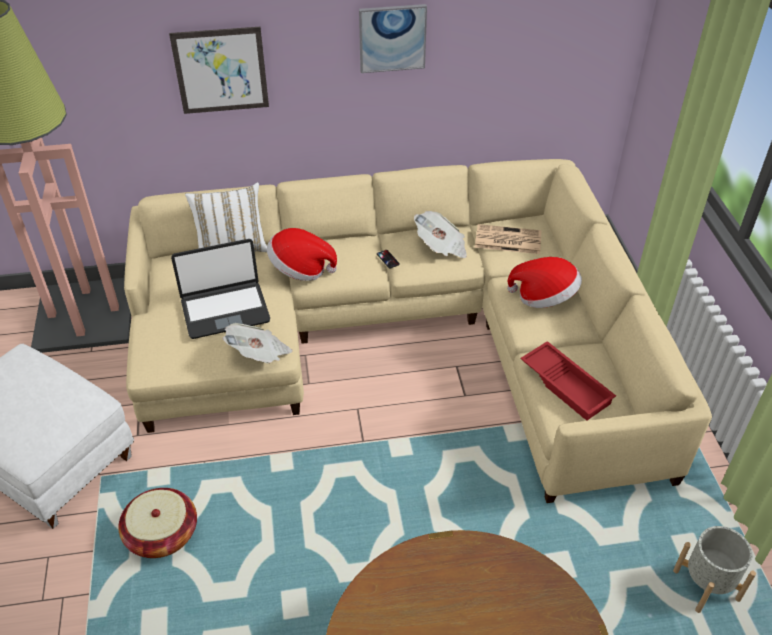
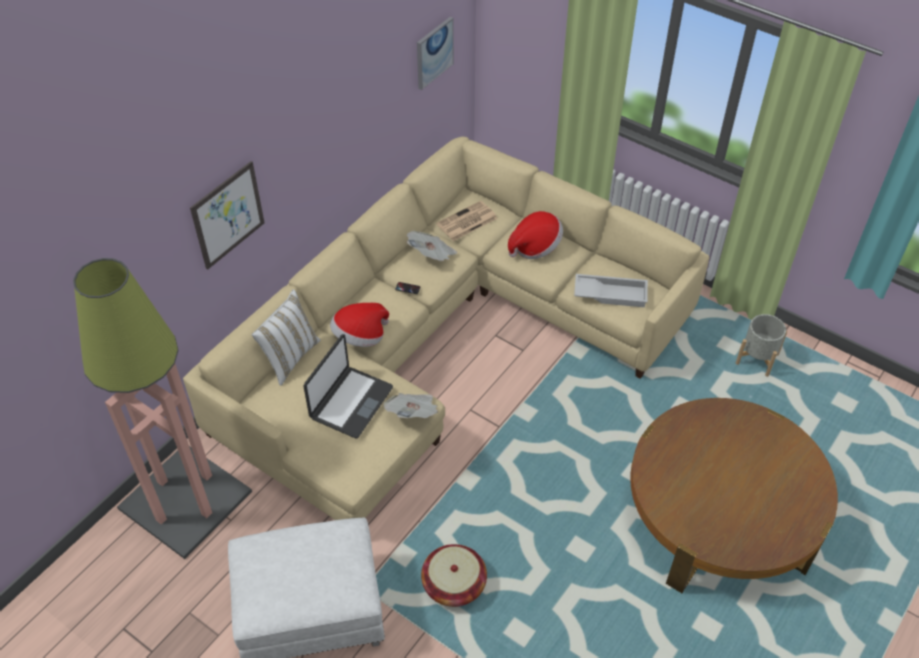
camera: 45 degrees left, 5 degrees up
(392, 38) = (335, 114): picture -> picture (434, 52)
(567, 384) = (610, 293): red tray -> white tray

